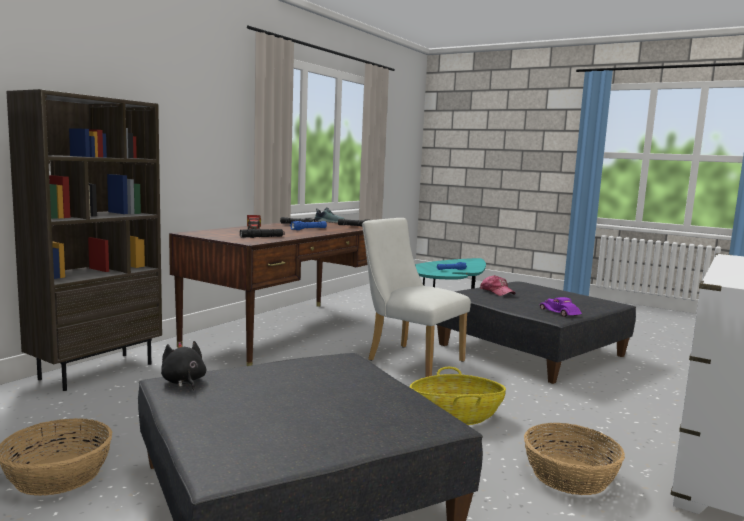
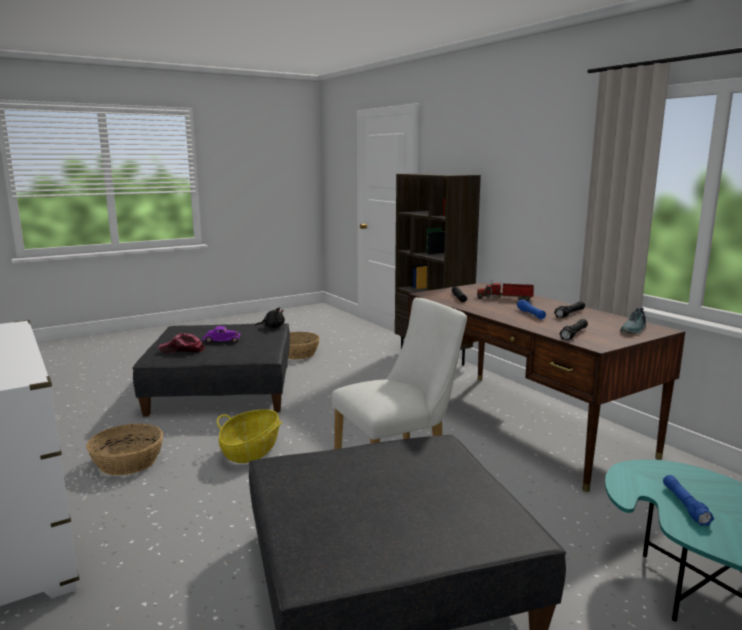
camera: 115 degrees right, 5 degrees up
(496, 292) = (442, 476): cap -> cap (182, 350)
(560, 312) = (295, 481): purple toy car -> purple toy car (221, 340)

